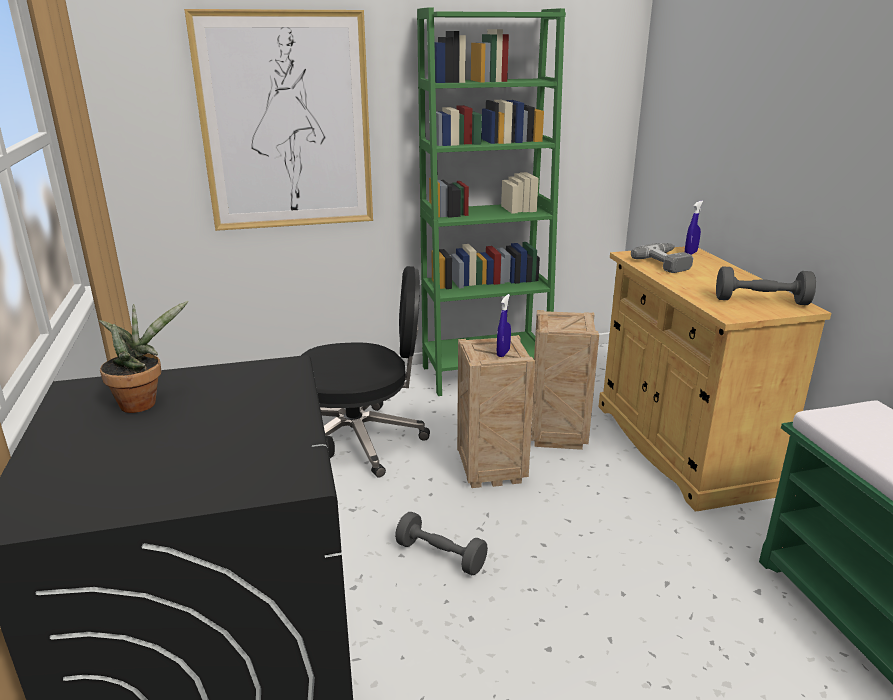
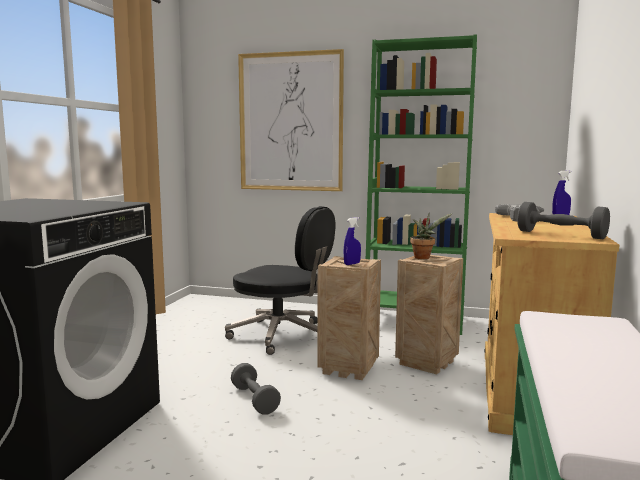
camera: 30 degrees right, 15 degrees down
(143, 402) = (39, 203): potted plant -> potted plant (424, 257)

